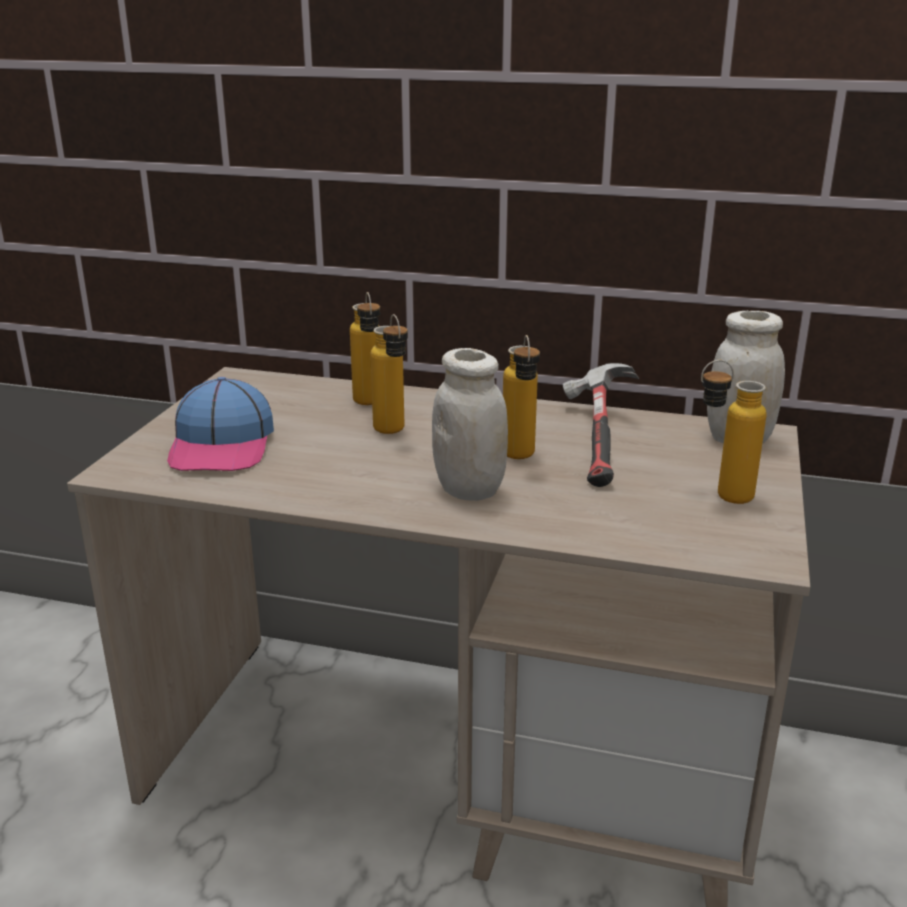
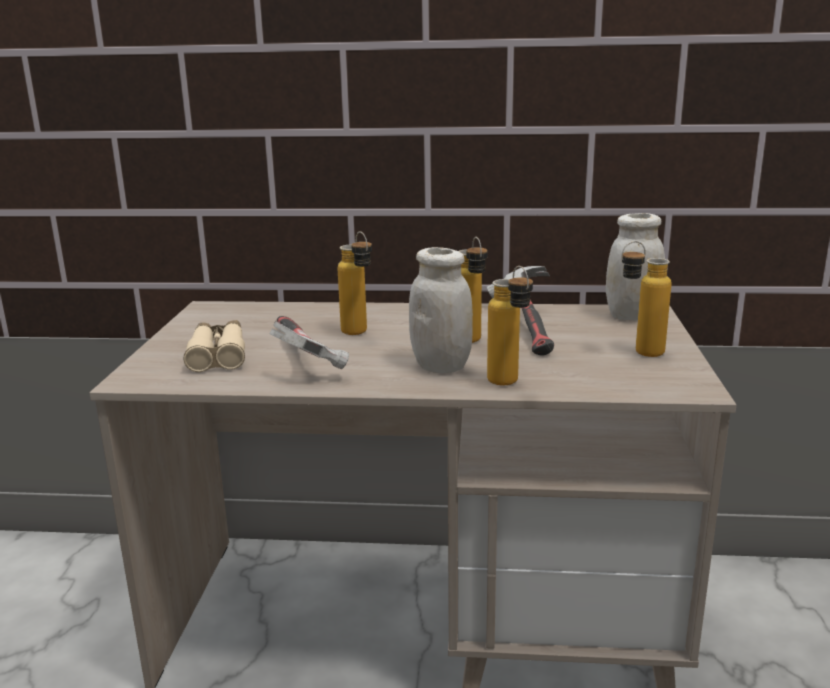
camera: 10 degrees left, 5 degrees down
(222, 446) = (218, 354): cap -> beige binoculars
(313, 458) = (300, 356): none -> hammer
(369, 405) = (330, 317): bottle -> bottle (509, 385)

